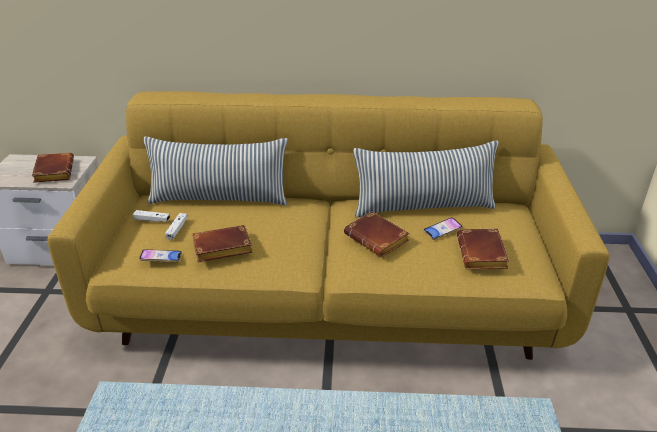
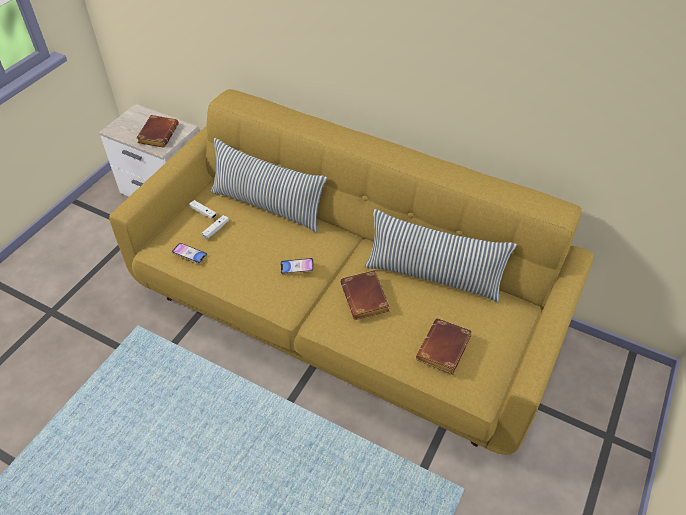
camera: 25 degrees right, 15 degrees up
(221, 249) = (236, 263): brown book -> none
(442, 231) = (427, 311): phone -> phone (297, 267)

